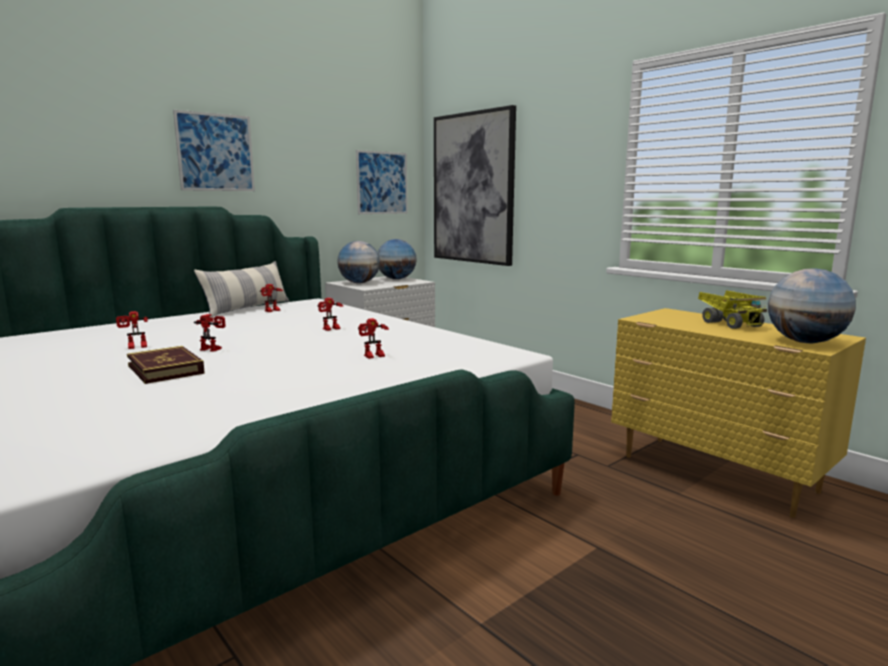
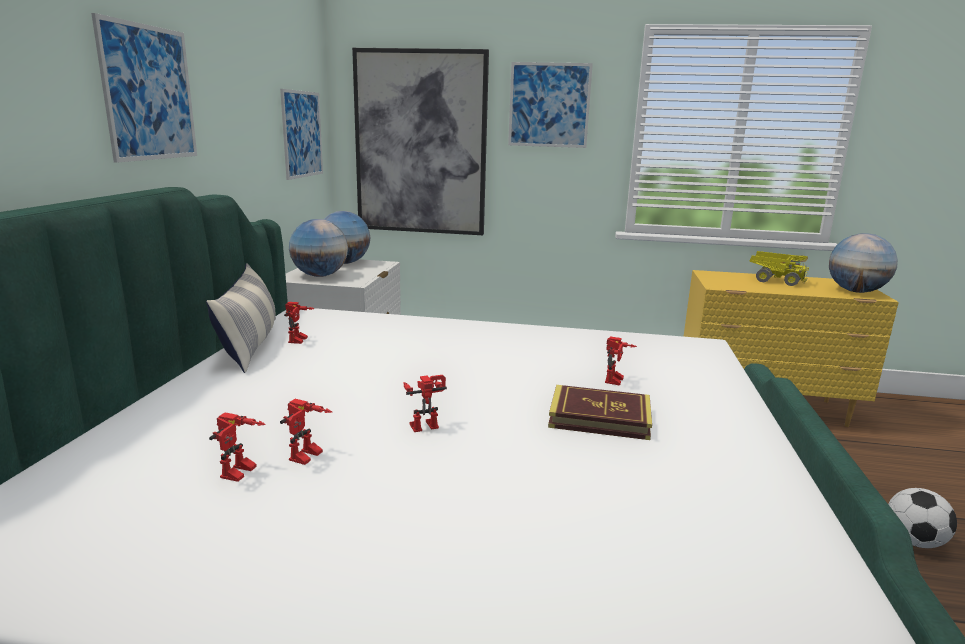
camera: 40 degrees left, 5 degrees up
(165, 369) = (476, 479): book -> book (599, 418)
(331, 329) = (462, 354): toy robot -> toy robot (240, 474)
(558, 148) = (549, 105): none -> picture
(635, 610) = (914, 541): none -> football

